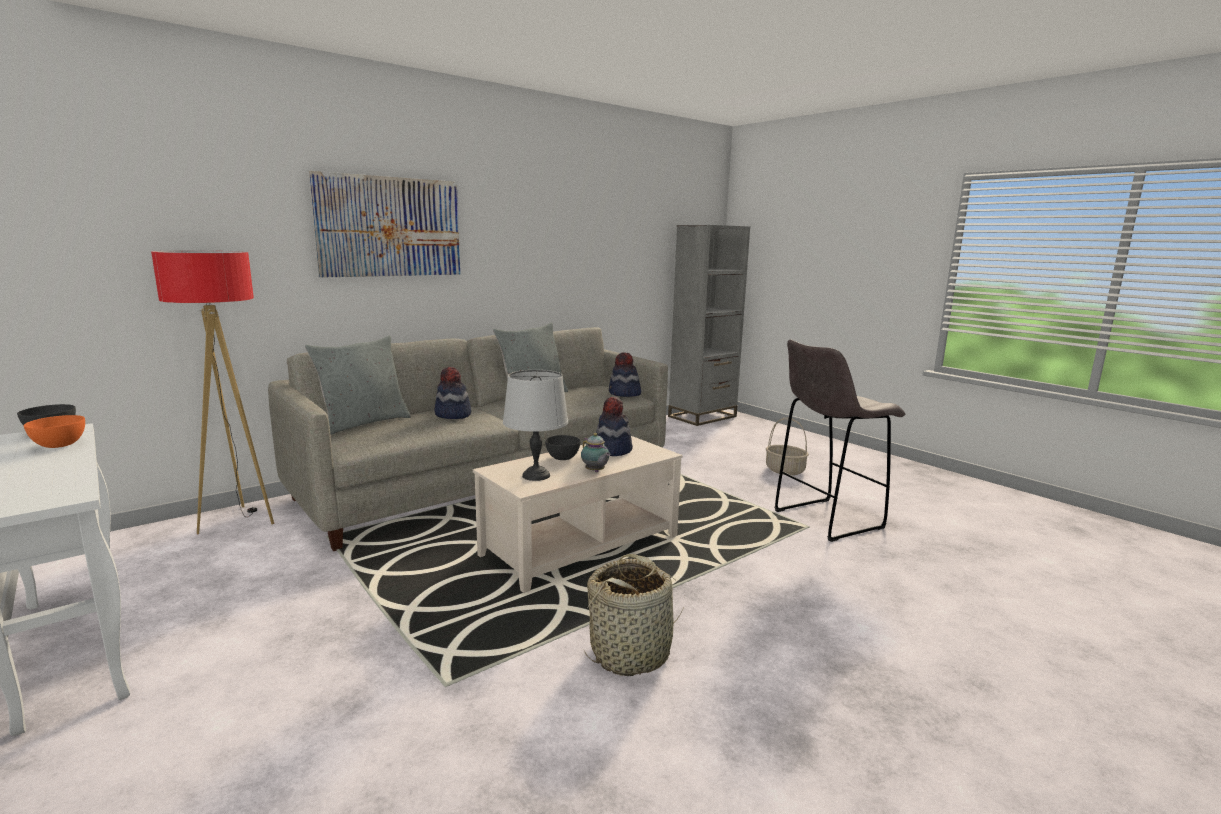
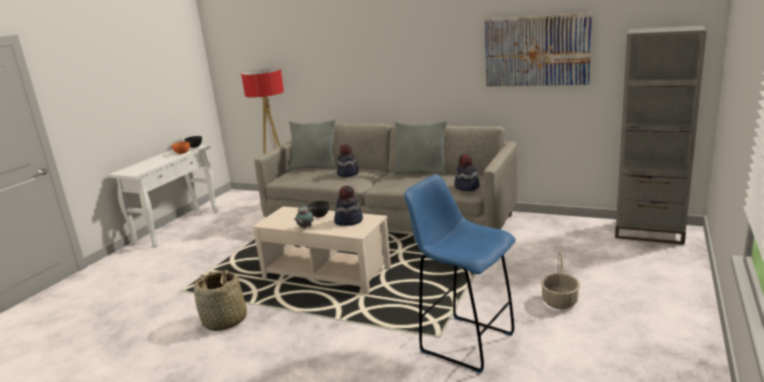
camera: 65 degrees right, 5 degrees up
(390, 227) = (361, 49): picture -> picture (536, 51)
(536, 476) = (285, 219): grey table lamp -> none
(825, 520) = (464, 342): grey stool -> blue stool

